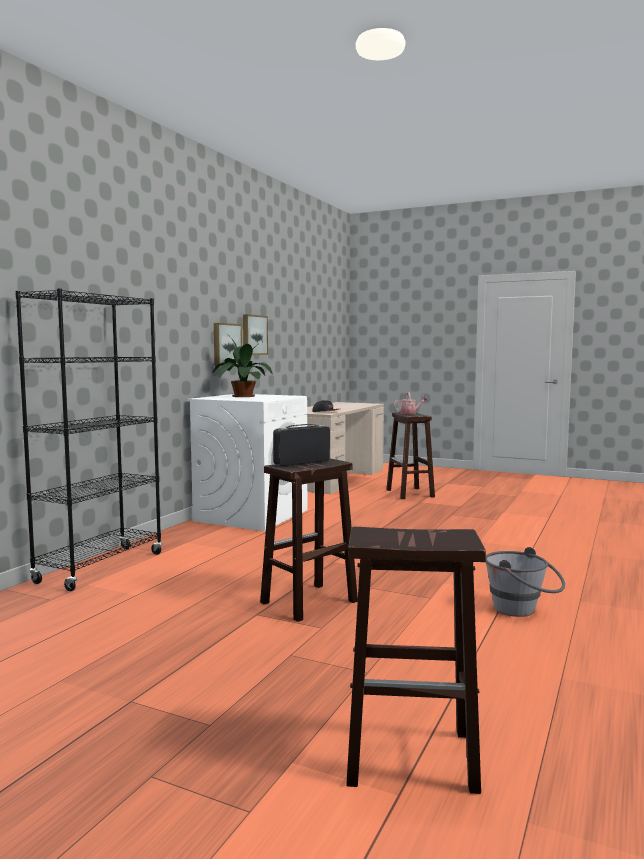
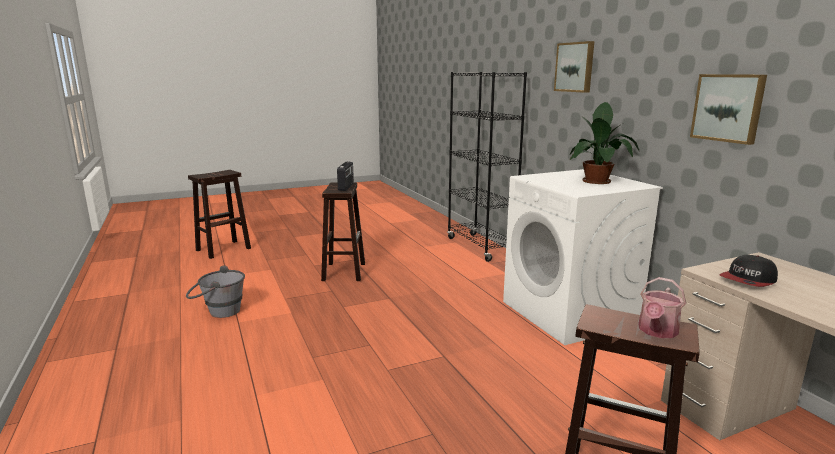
camera: 130 degrees right, 10 degrees up
(226, 344) = (660, 118): picture -> picture (575, 67)

